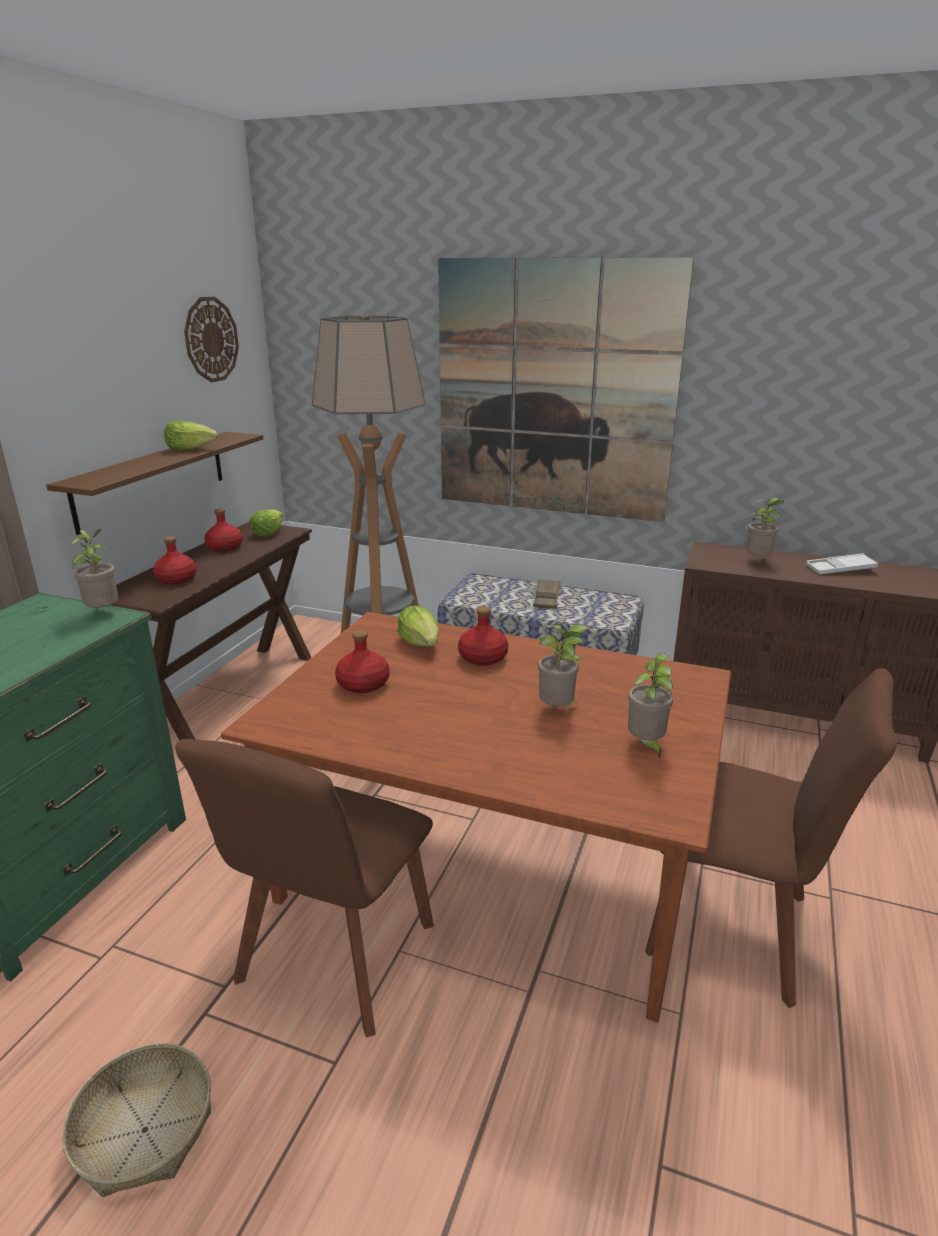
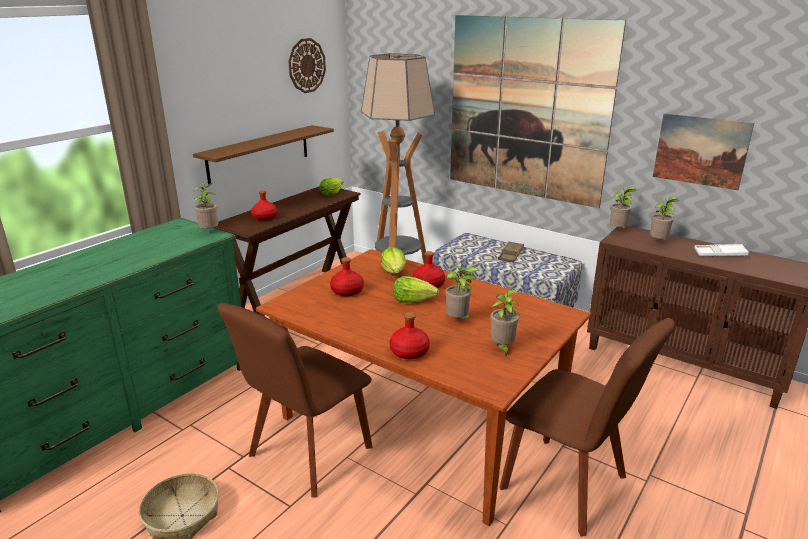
camera: 15 degrees right, 0 degrees up
(191, 449) = (284, 136): lettuce -> lettuce (413, 300)
(224, 547) = (301, 200): red bottle -> red bottle (409, 352)
(698, 550) = (618, 230): none -> potted plant
(801, 433) = (700, 151): none -> picture

